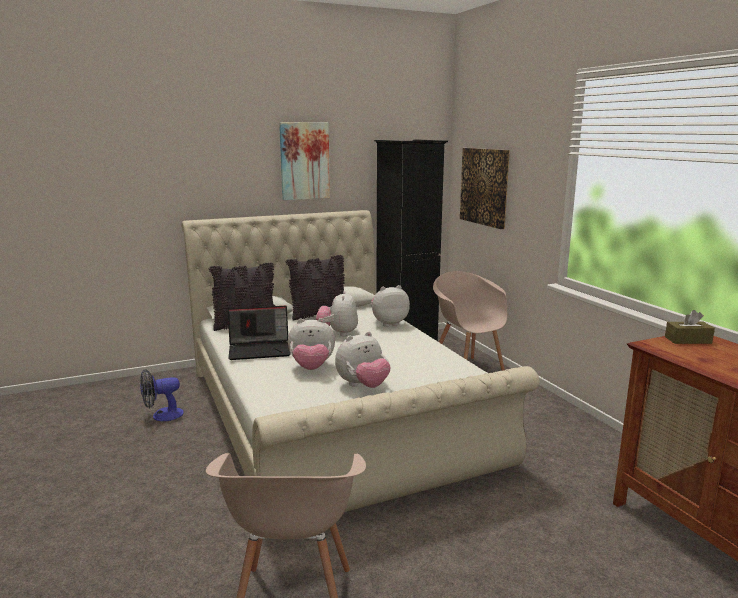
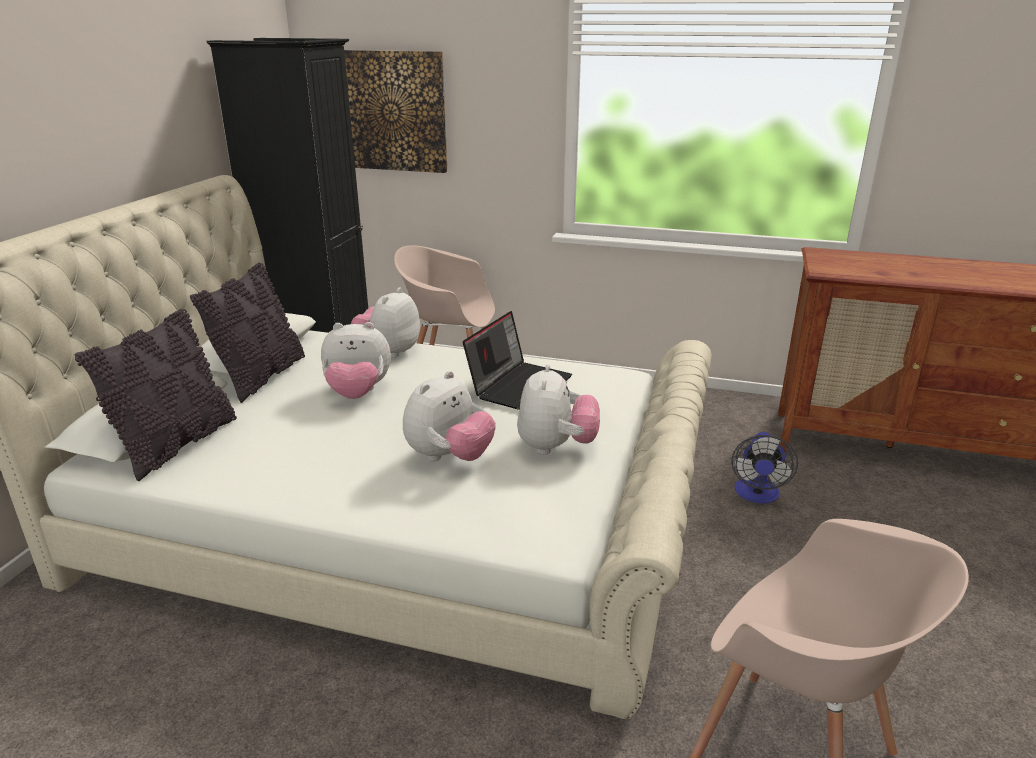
camera: 50 degrees left, 10 degrees up
(162, 415) = (127, 696): fan -> fan (757, 495)
(260, 349) = (309, 470): laptop -> laptop (519, 385)
(304, 161) = (108, 91): picture -> none
(338, 333) = (358, 393): plush toy -> plush toy turned 45 degrees counterclockwise
(688, 340) = (828, 258): brown tissue box -> none

